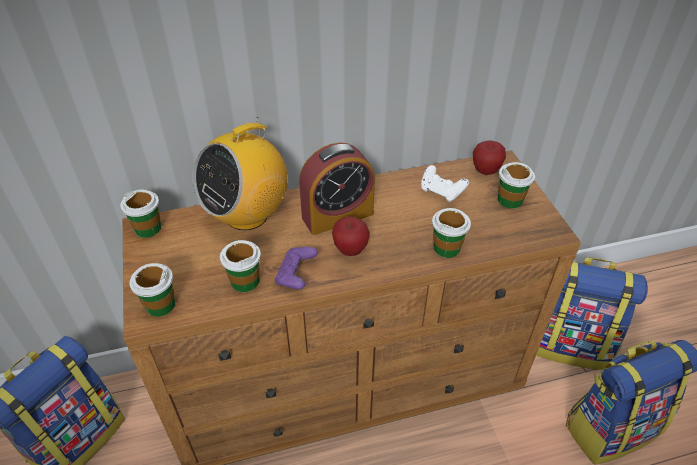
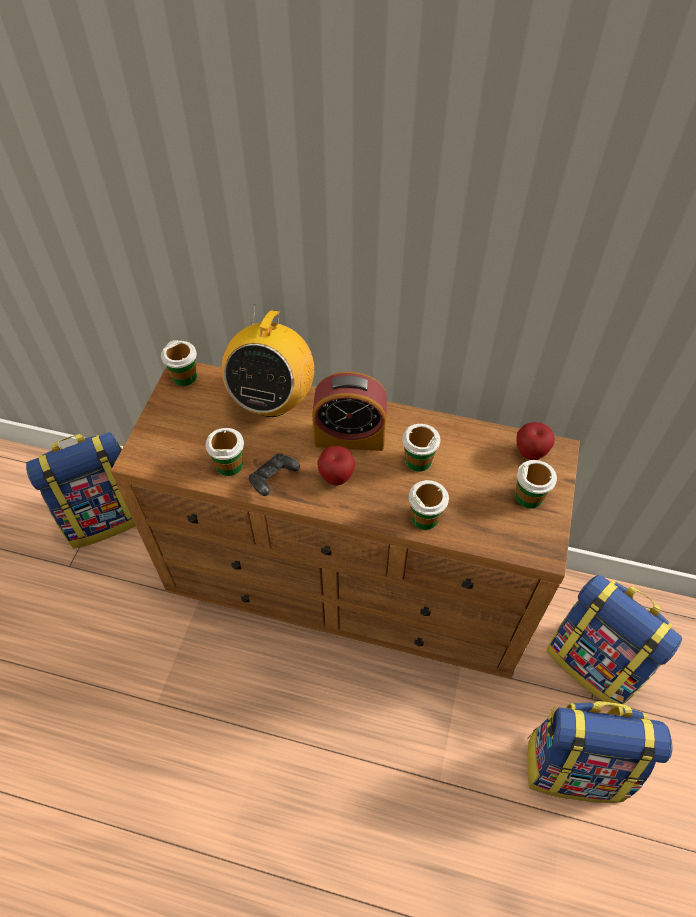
camera: 30 degrees right, 10 degrees up
(160, 305) = (152, 454): cup -> cup (418, 460)
(247, 215) = (272, 400): radio -> radio turned 60 degrees counterclockwise
(296, 276) = (273, 480): purple game controller -> black game controller
(441, 191) = (467, 455): white game controller -> none

